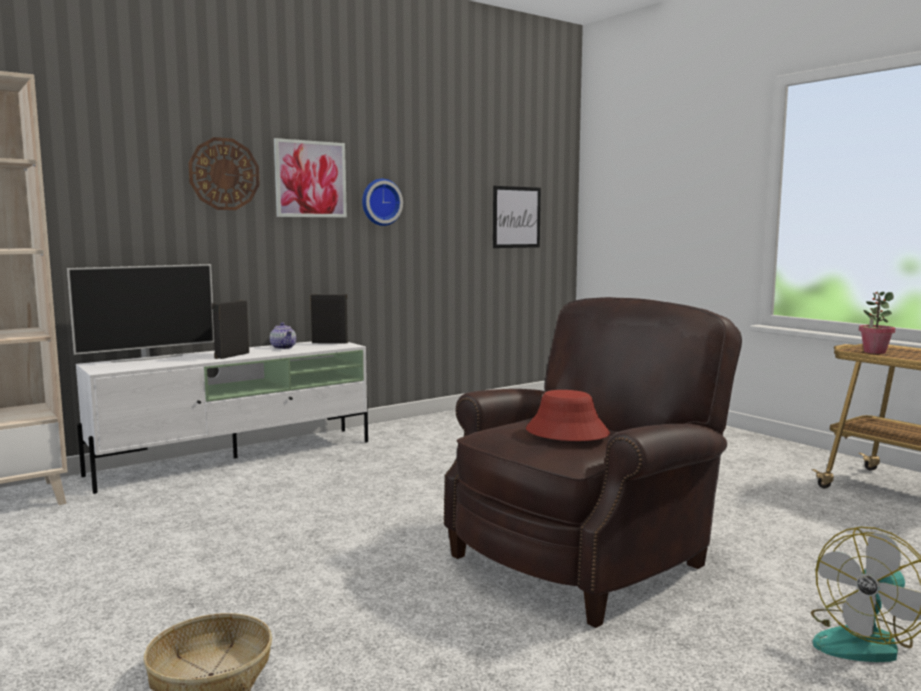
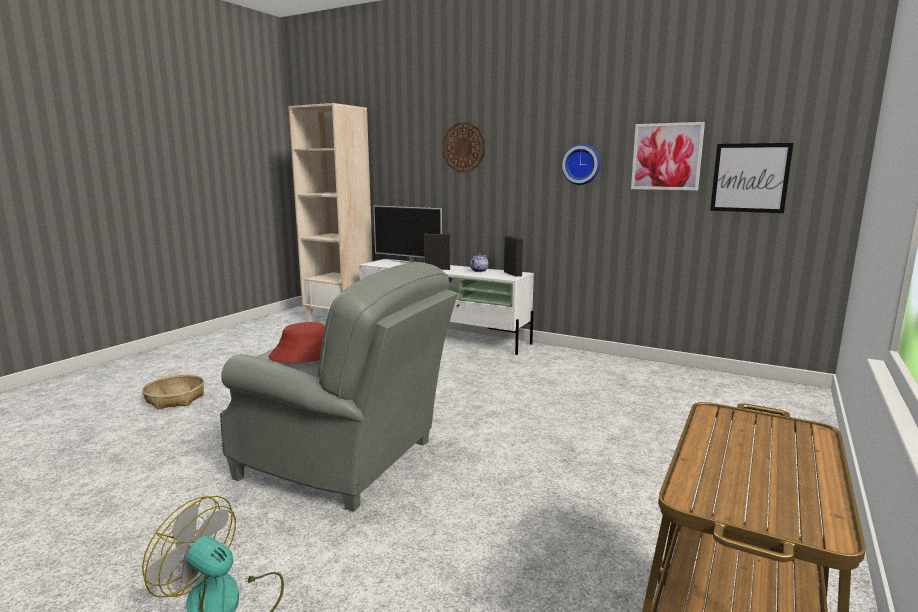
camera: 65 degrees right, 5 degrees up
(310, 179) = (522, 147): picture -> picture (666, 156)
(585, 557) = (345, 461): brown armchair -> grey armchair
(874, 352) = (730, 427): potted plant -> none

